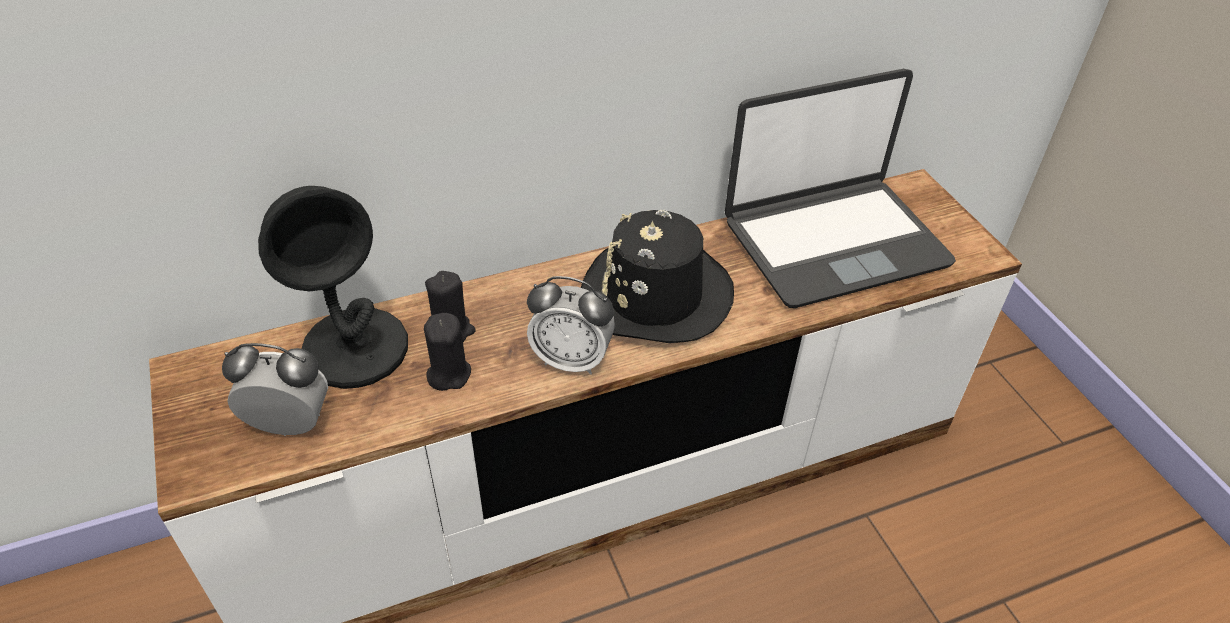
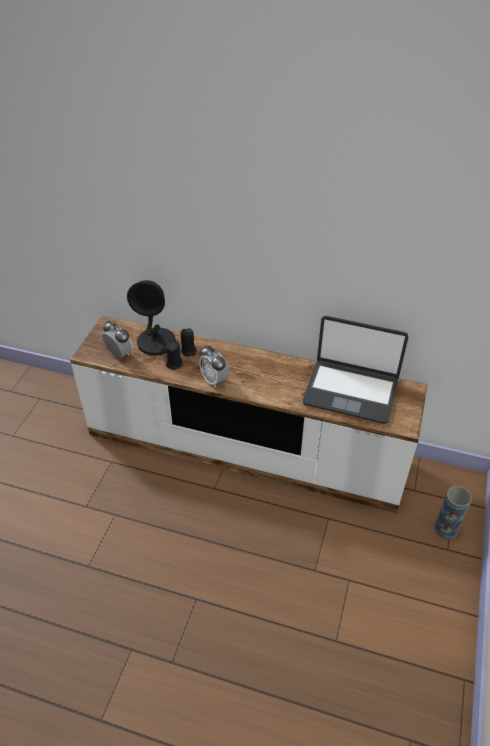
camera: 40 degrees right, 0 degrees up
(655, 296) = (263, 375): black hat -> none
(1029, 413) = (445, 529): none -> vase

